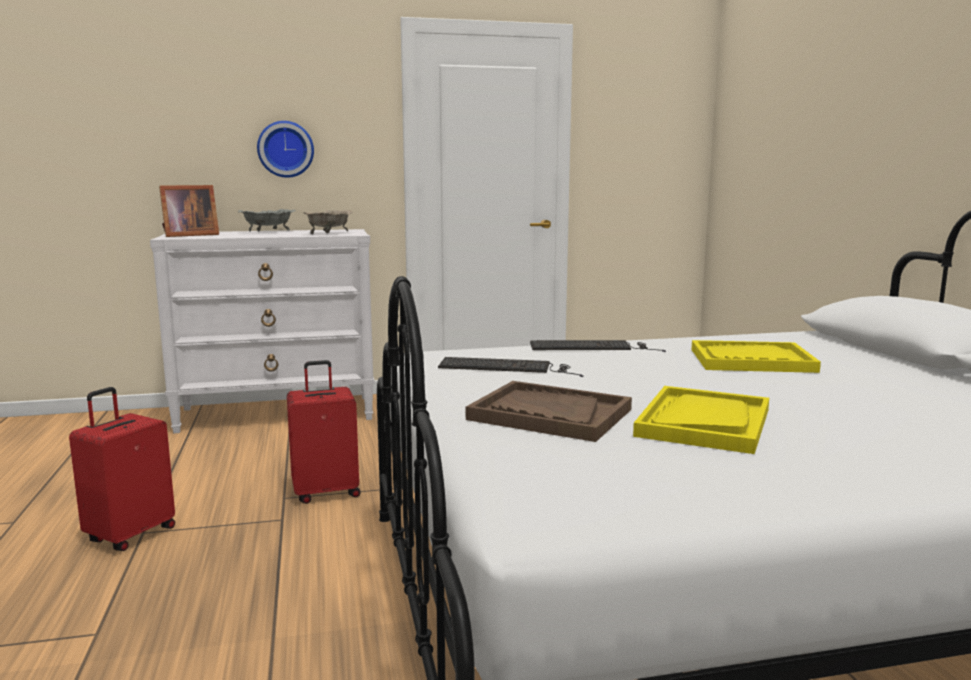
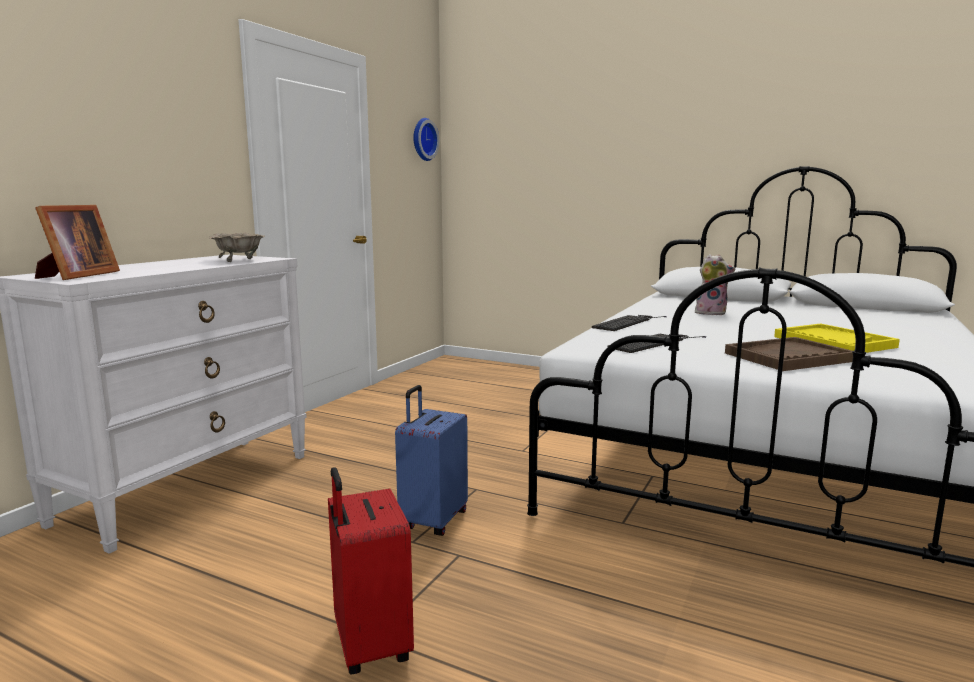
camera: 50 degrees left, 0 degrees up
(268, 231) = (148, 264): grey bowl -> none
(285, 149) = (136, 159): wall clock -> wall clock (422, 139)
(326, 492) = (432, 521): red suitcase -> blue suitcase
(751, 360) = (711, 313): yellow tray -> plush toy

